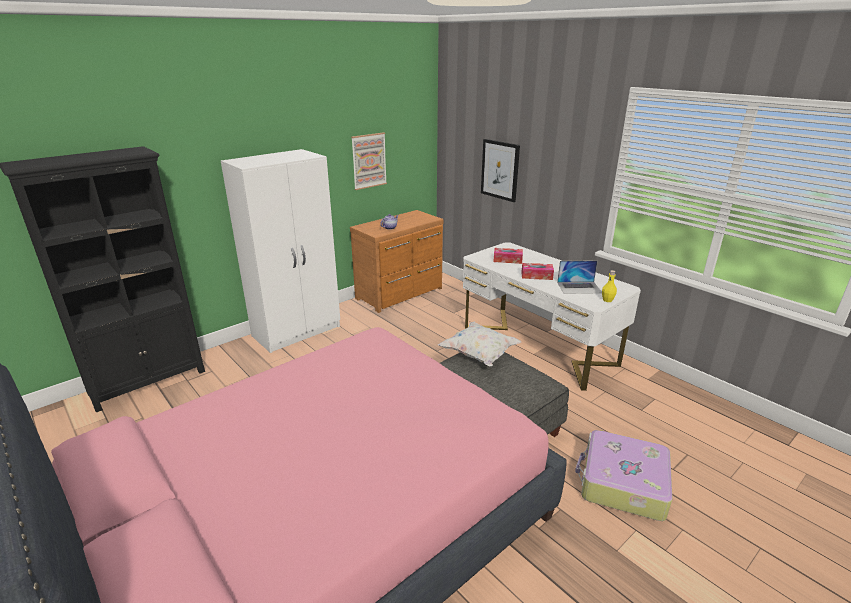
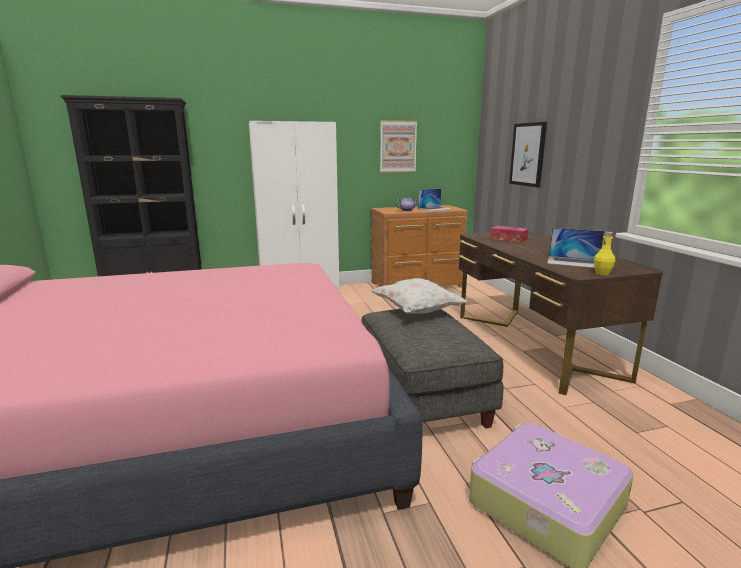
camera: 25 degrees right, 10 degrees down
(412, 220) = (435, 208): none -> laptop
(536, 276) = (529, 250): tissue box -> none
(537, 345) = (533, 344): white desk -> brown desk

